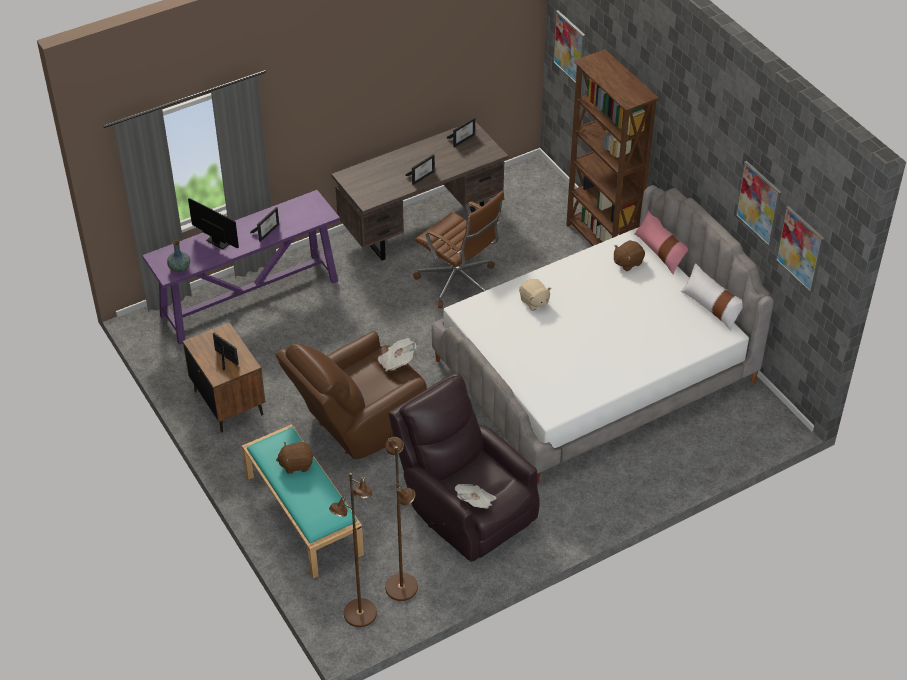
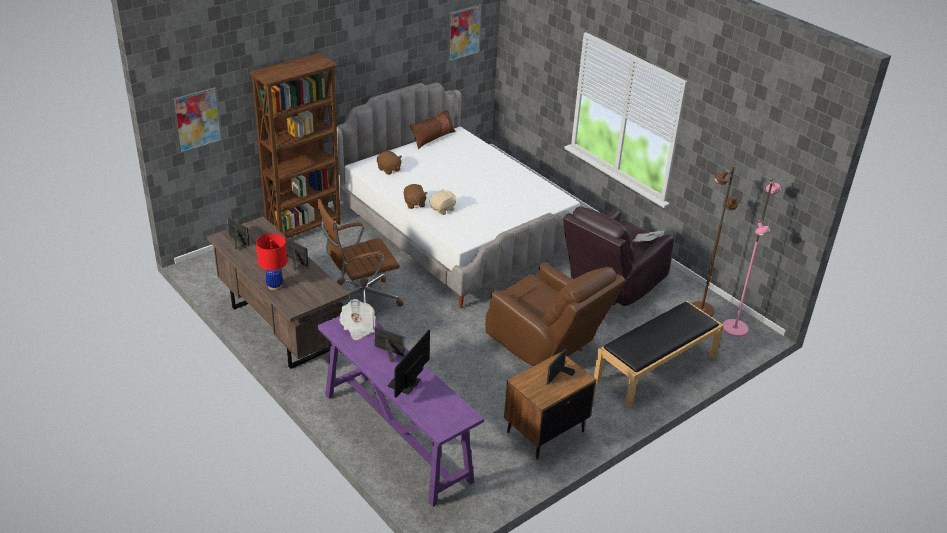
camera: 100 degrees left, 10 degrees down
(179, 268) = (455, 409): vase -> none
(296, 464) = (647, 336): brown plush toy -> brown plush toy (414, 203)
(302, 514) = (655, 368): turquoise bench -> black bench
(360, 614) = (735, 328): brown floor lamp -> pink floor lamp
(383, 164) = (274, 286): none -> red table lamp
(396, 361) = (515, 287): newspaper -> newspaper (357, 328)
(459, 283) = (360, 301): brown office chair -> brown office chair turned 150 degrees counterclockwise
(660, 251) = (374, 156): pink pillow -> none
(711, 307) = (433, 138): white pillow -> brown pillow
(759, 203) = (425, 37): picture -> none

